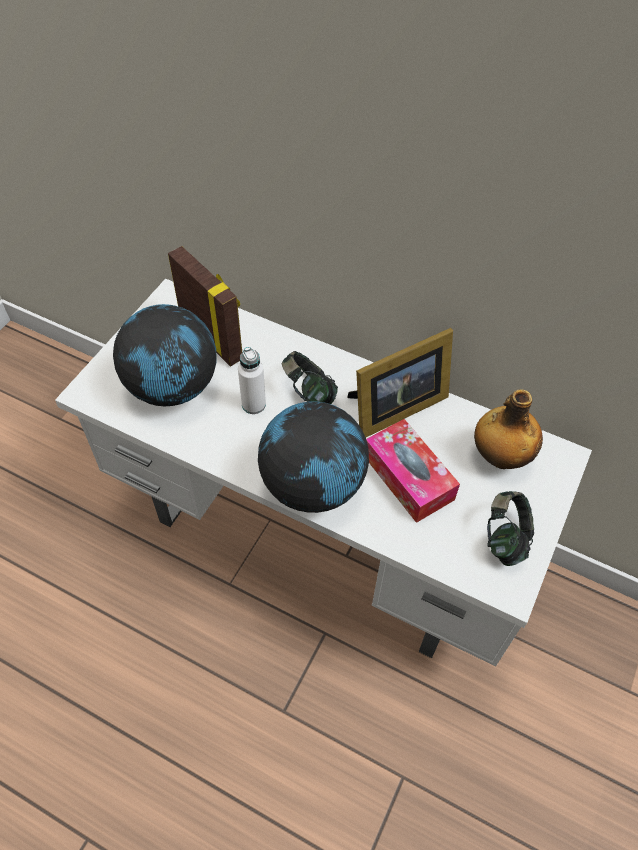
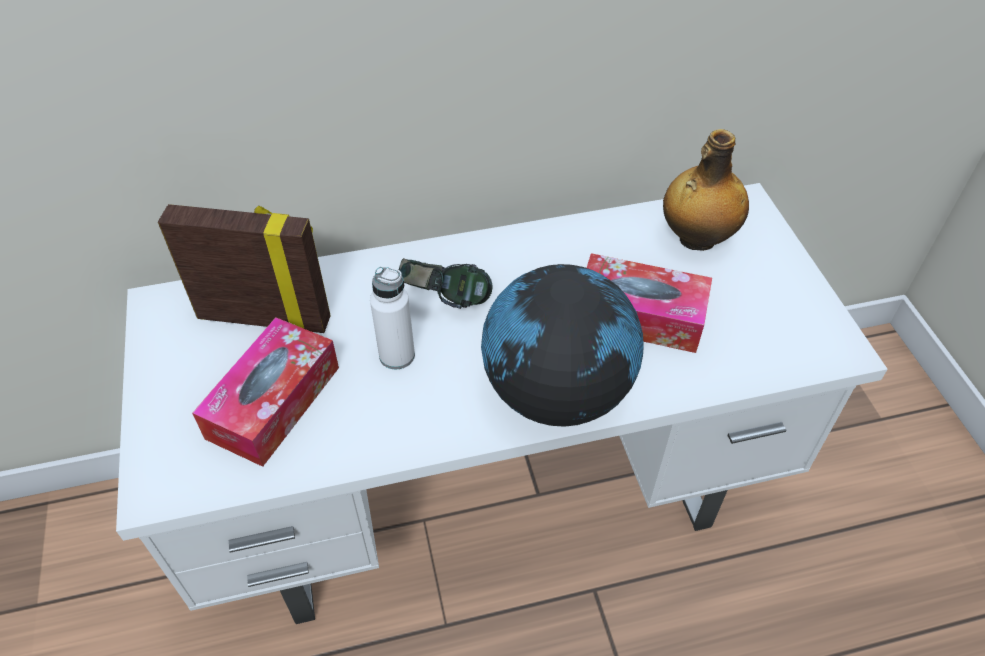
camera: 40 degrees left, 5 degrees down
(173, 387) = (274, 402): globe -> tissue box
(394, 408) = (551, 260): picture frame -> none
(505, 538) = (785, 308): headphones -> none

